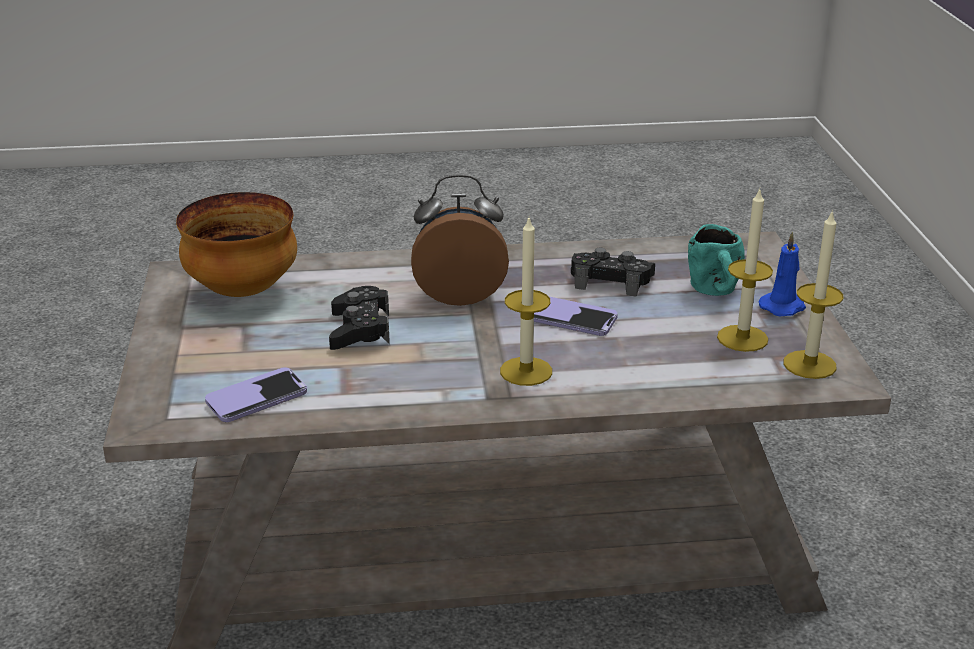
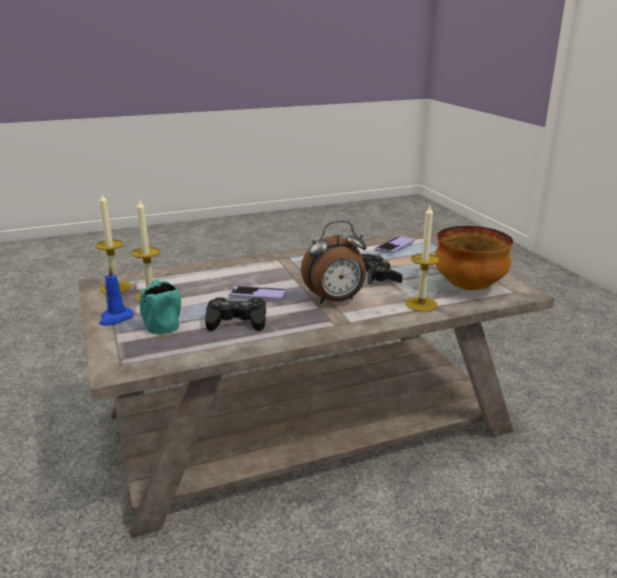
camera: 165 degrees right, 5 degrees down
(526, 371) = (274, 268): candle -> candle (421, 304)

